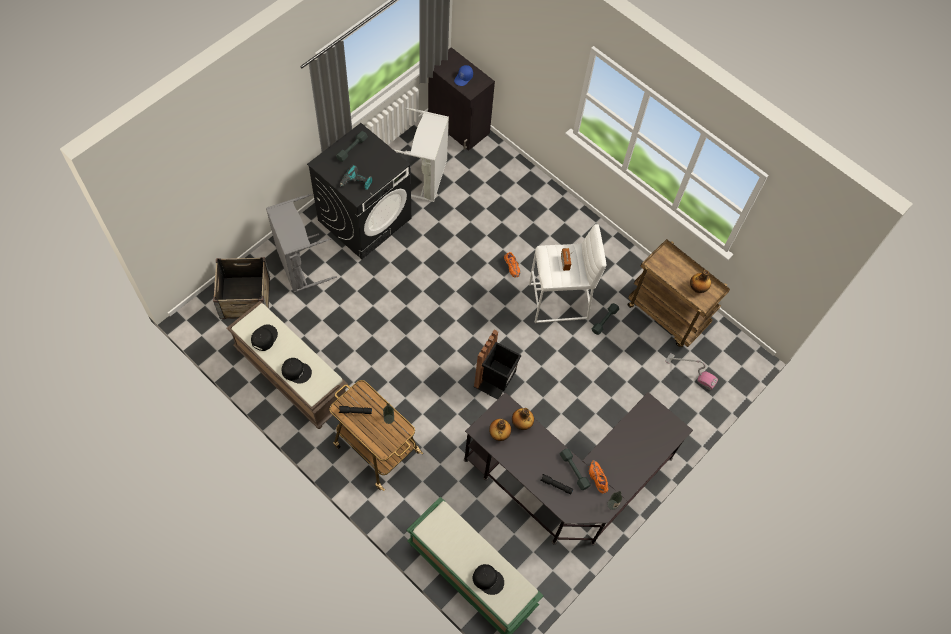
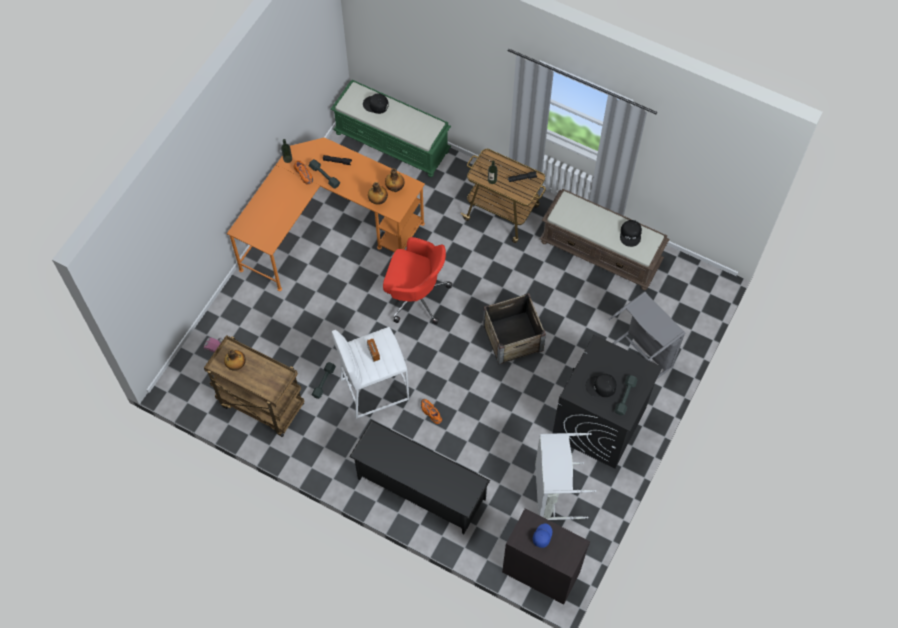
camera: 170 degrees right, 0 degrees up
(245, 297) = (677, 311): crate -> crate (512, 337)
(296, 371) = (589, 214): black cap -> black cap (601, 387)
(356, 182) = (604, 360): power drill -> none
(495, 381) = (415, 295): black trash can -> red office chair
(538, 209) = (420, 488): none -> black shoe rack
(570, 482) = (327, 228): black desk -> orange desk

